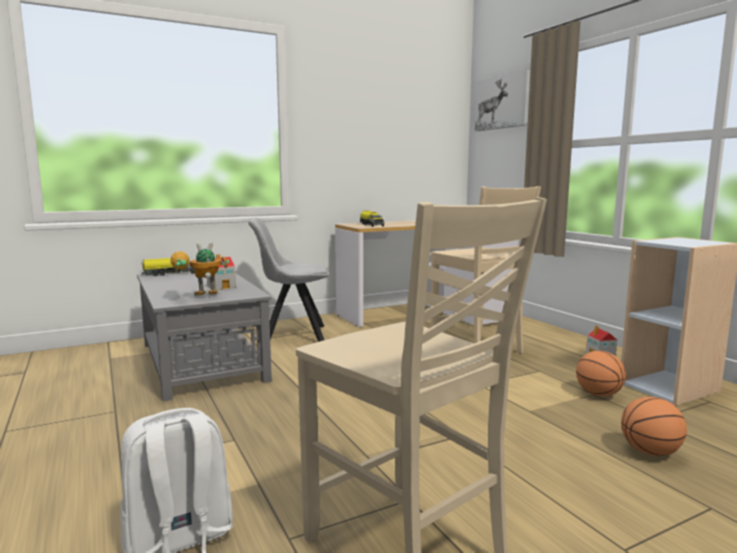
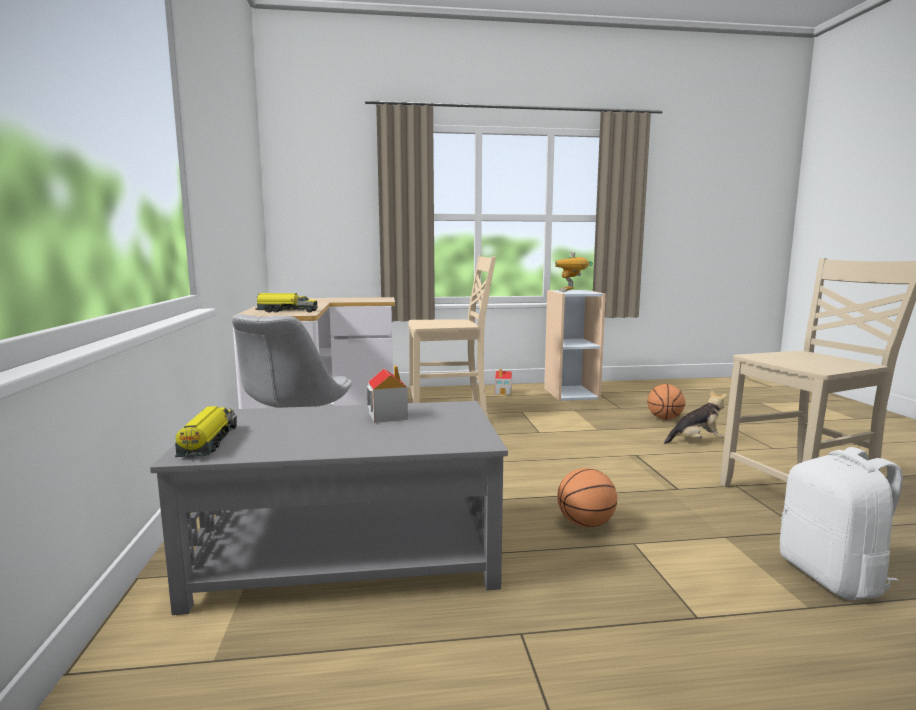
camera: 70 degrees left, 0 degrees up
(197, 298) = (458, 428): toy robot -> toy robot (571, 292)
(503, 102) = (323, 165): picture -> none
(565, 476) = (696, 441): none -> plush toy
(598, 394) = (576, 409): basketball -> basketball (585, 524)

